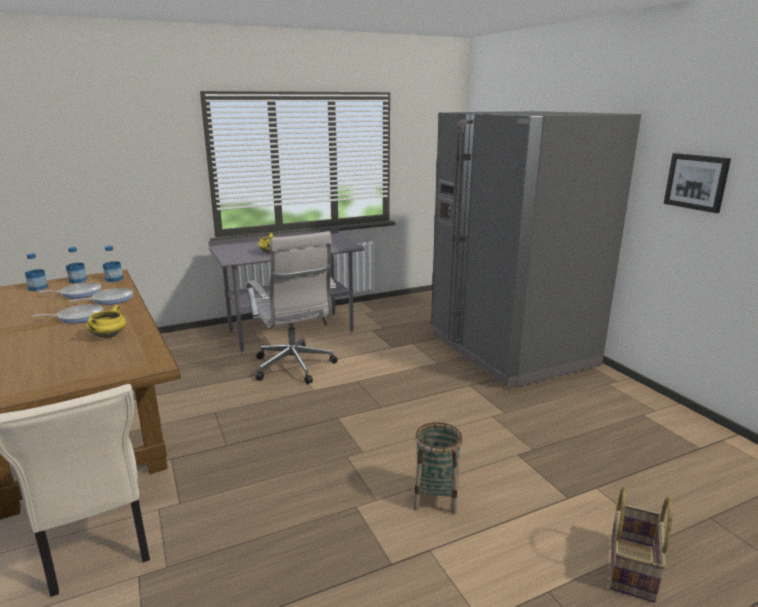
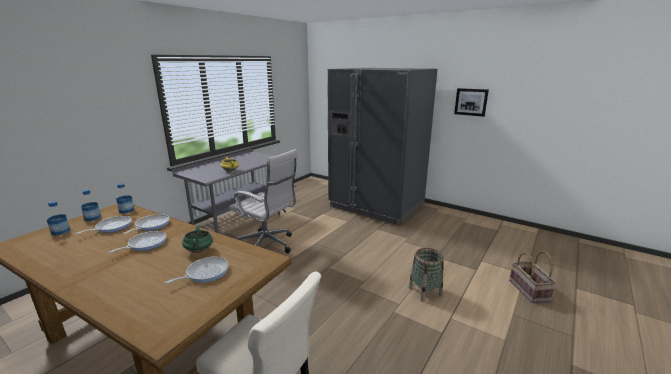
camera: 30 degrees left, 0 degrees up
(78, 360) = (205, 273): none -> frying pan
(108, 336) = (199, 250): yellow cooking pot -> green cooking pot

